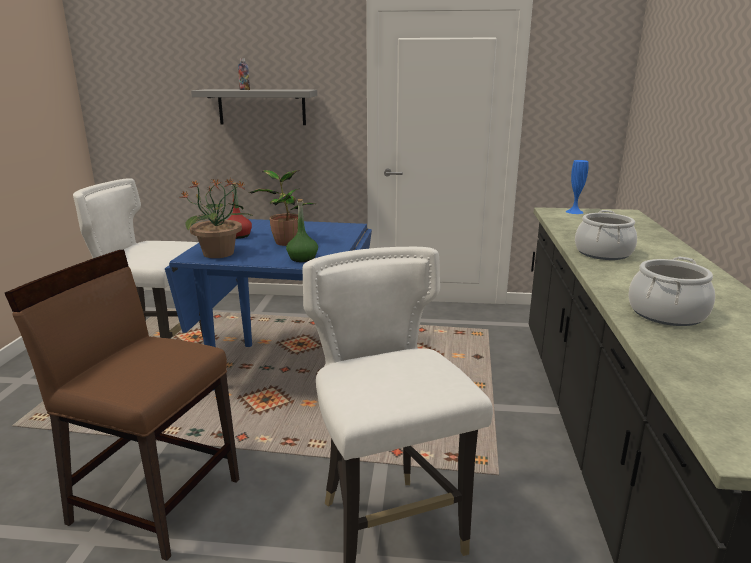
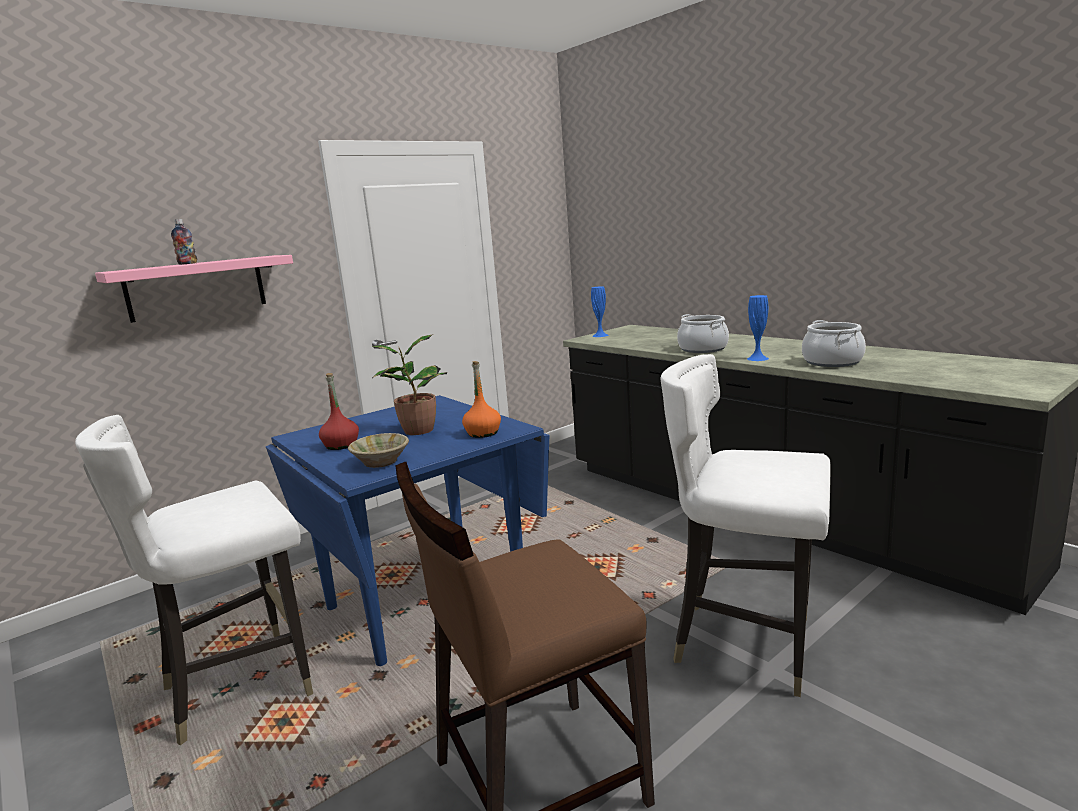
camera: 45 degrees left, 5 degrees down
(219, 253) = (381, 462): potted plant -> beige bowl
(262, 107) = (196, 288): grey shelf -> pink shelf
(302, 258) = (483, 433): green bottle -> orange bottle
(611, 280) = (757, 358): none -> blue vase

